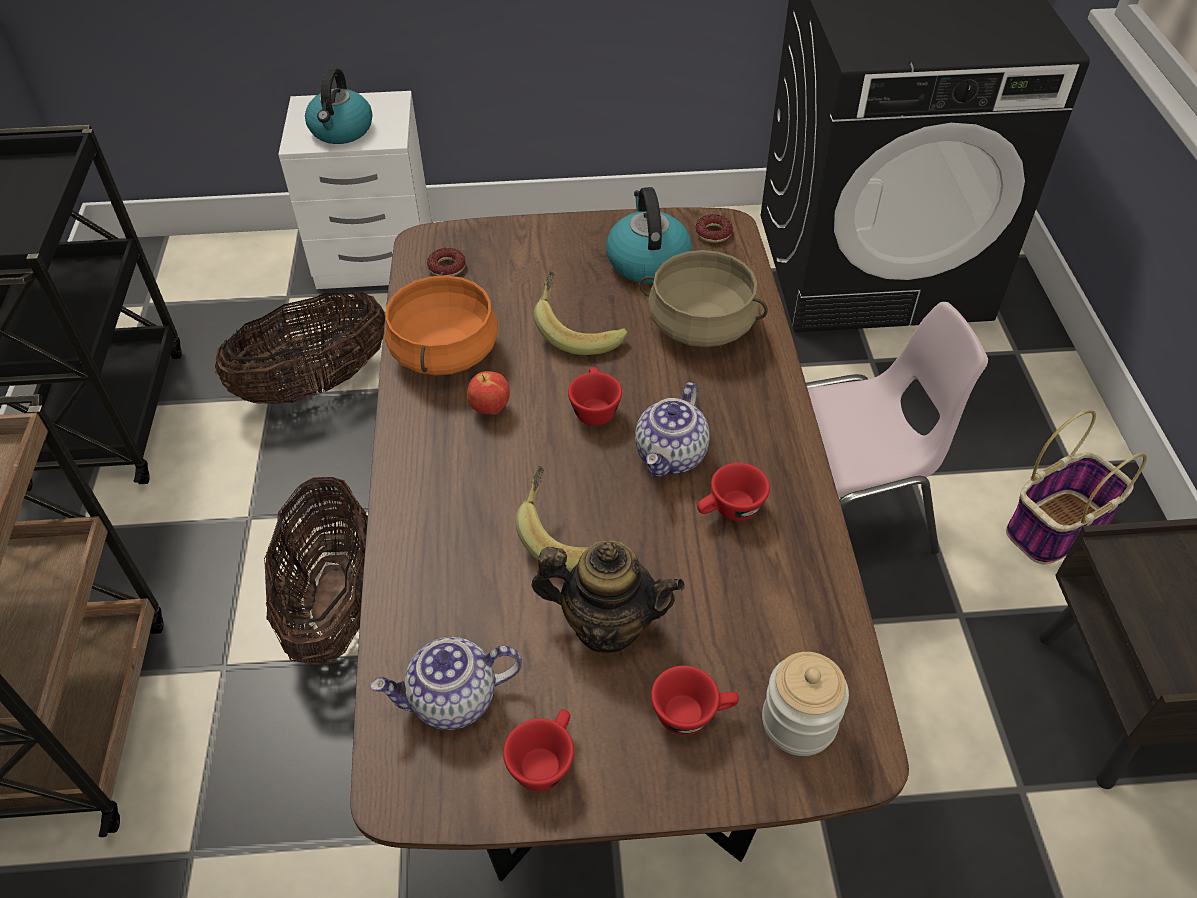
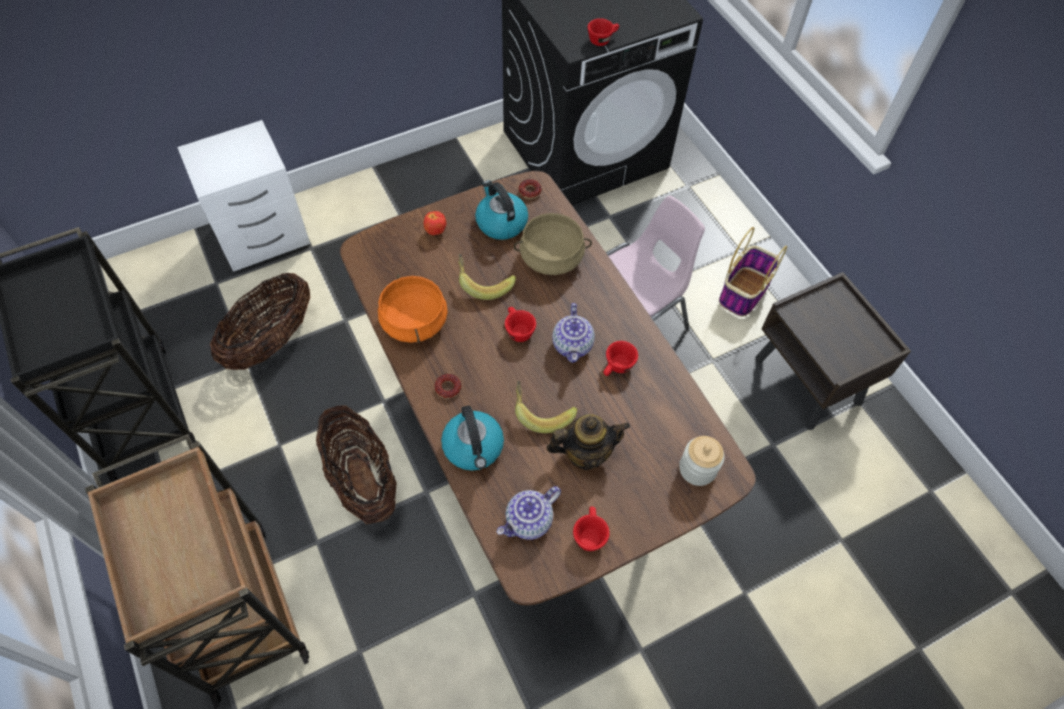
camera: 25 degrees left, 10 degrees up
(341, 130) = (231, 166): kettle -> kettle (474, 447)
(447, 267) = (383, 263): donut -> donut (448, 388)
(490, 409) = (460, 350): apple -> apple (435, 231)
(692, 713) = (647, 483): red cup -> red cup (602, 39)

